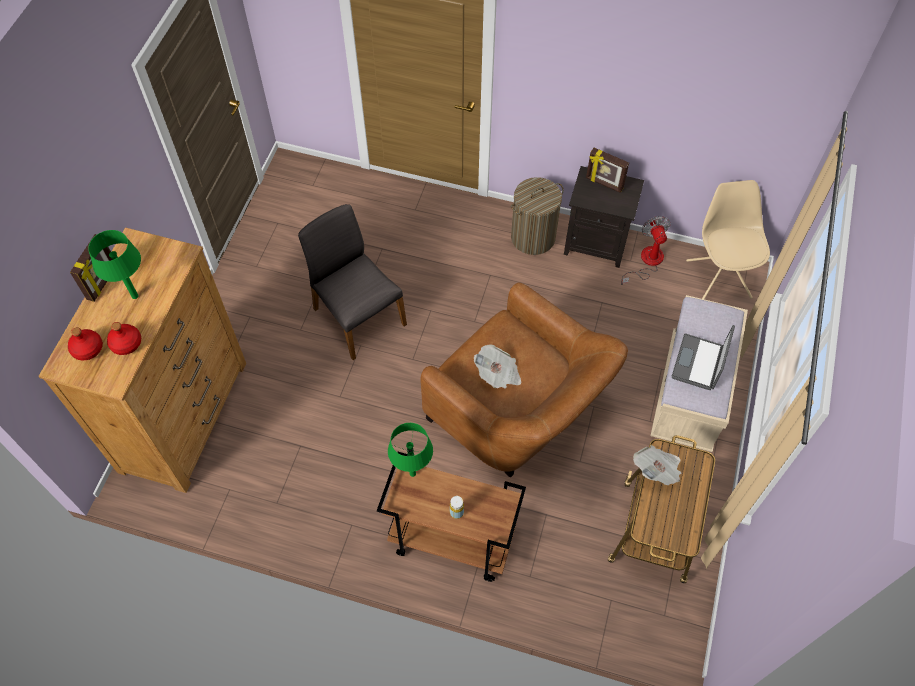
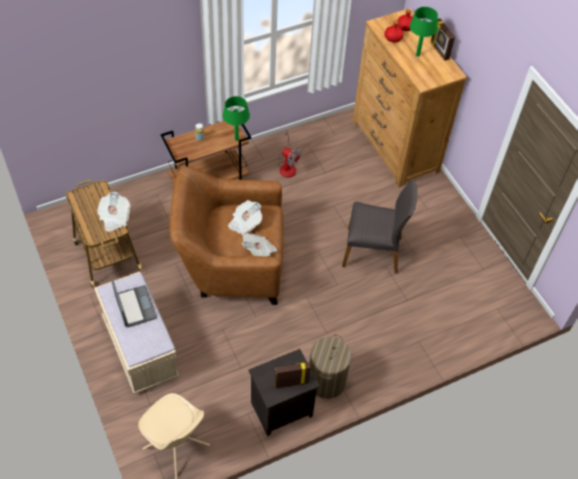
camera: 135 degrees right, 5 degrees down
(512, 331) = (259, 250): none -> newspaper
(646, 262) = (236, 422): fan -> fan (287, 166)

